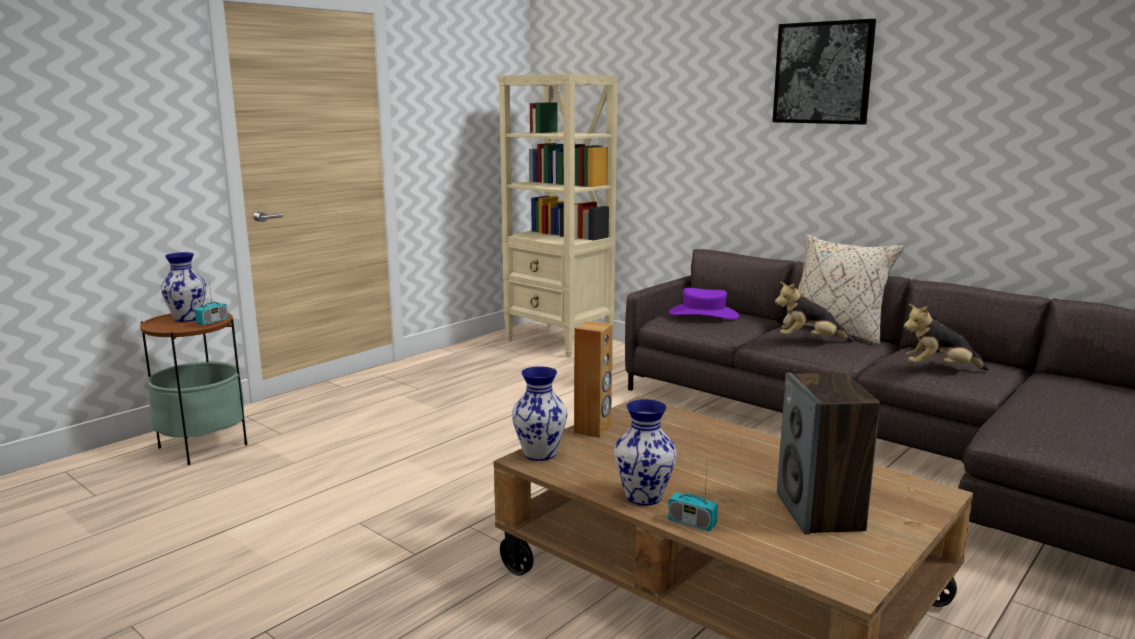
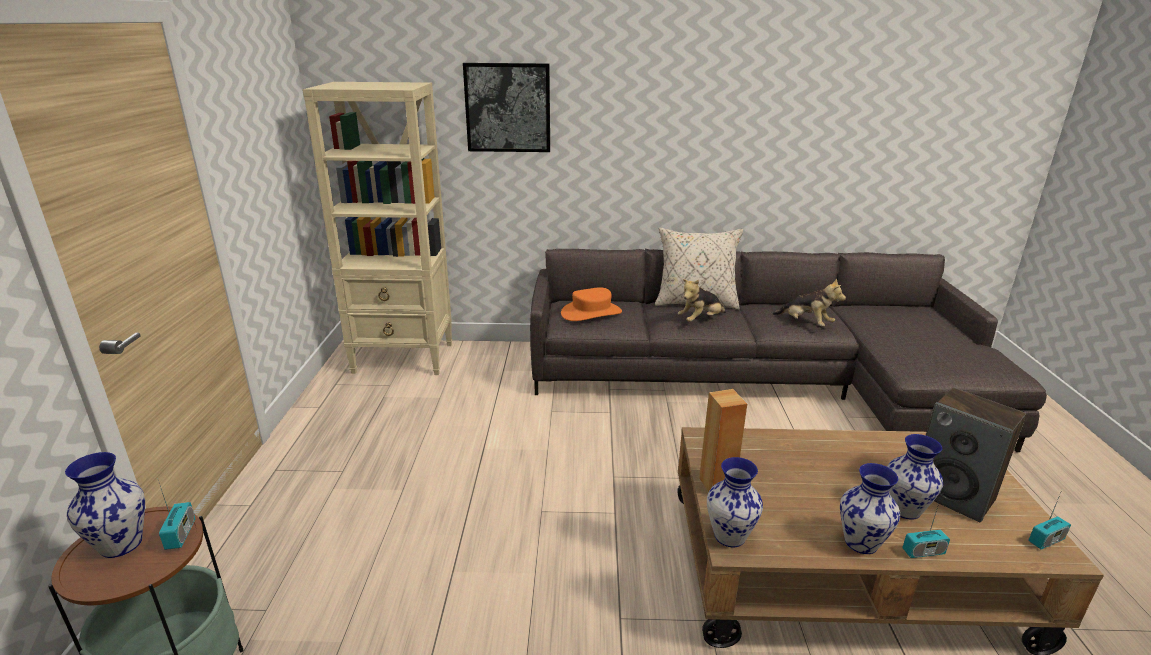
camera: 40 degrees left, 10 degrees up
(703, 314) = (591, 312): purple hat -> orange hat
(738, 499) = (903, 509): none -> vase
(823, 73) = (653, 85): picture -> picture (508, 108)
(856, 572) = (1046, 541): none -> radio
(939, 369) = (806, 323): plush toy -> plush toy turned 105 degrees counterclockwise

